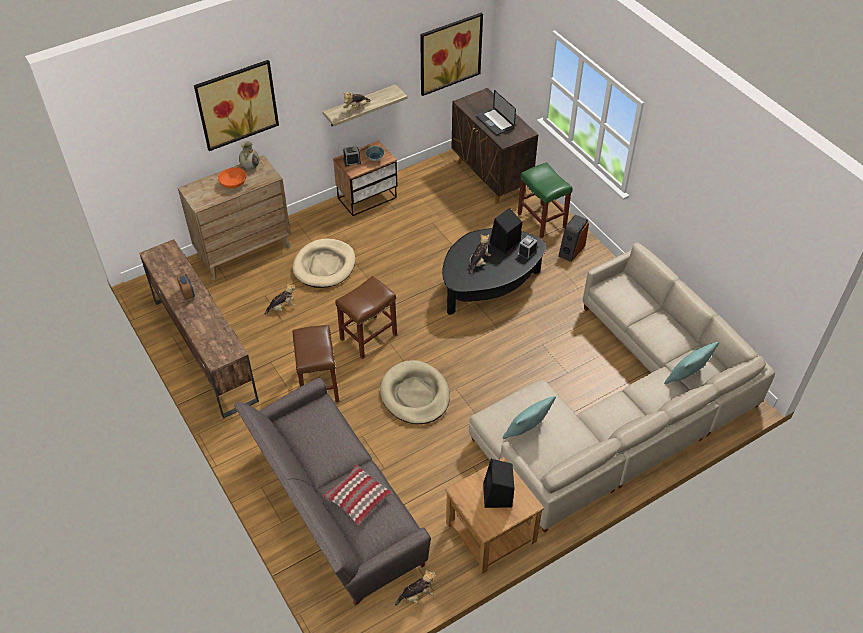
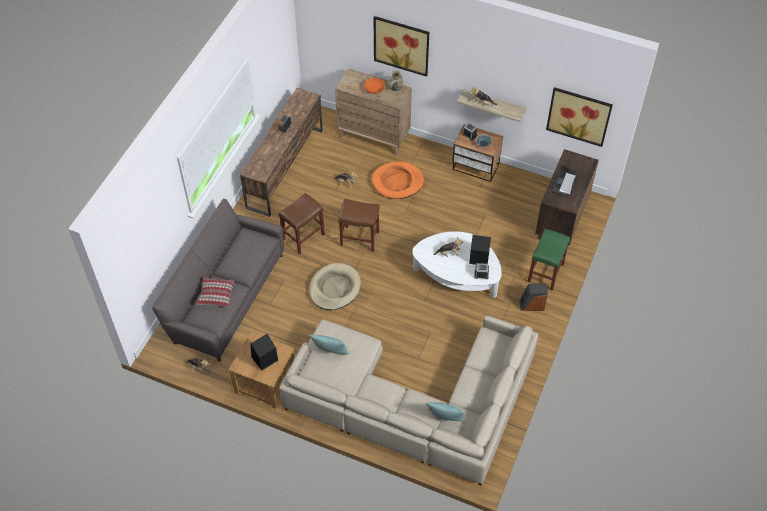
camera: 55 degrees right, 5 degrees up
(324, 265) = (397, 182): beige dog bed -> orange dog bed
(489, 285) = (457, 276): black coffee table -> white coffee table

